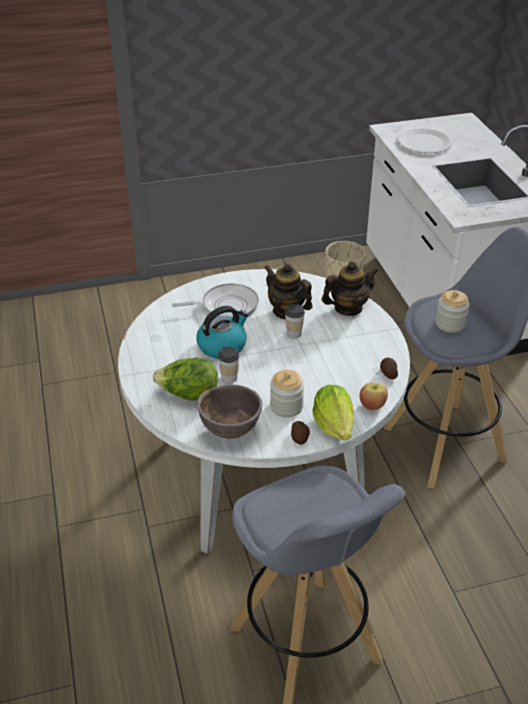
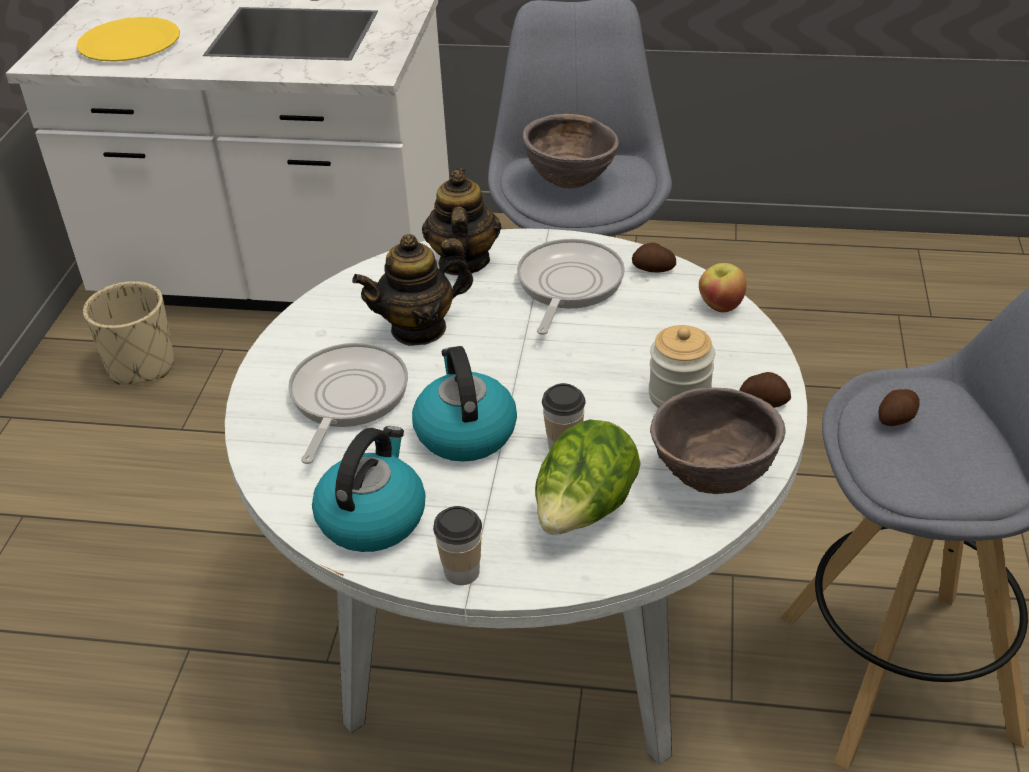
camera: 65 degrees left, 0 degrees up
(158, 336) = (372, 517): none -> kettle
(294, 333) = (489, 337): cup -> cup (461, 571)
(315, 492) = (898, 418): none -> potato
(334, 425) = (751, 356): lettuce -> none
(352, 347) = (568, 285): none -> frying pan
(424, 143) = (130, 43): white plate -> yellow plate
(450, 324) = (570, 183): jar -> brown bowl

